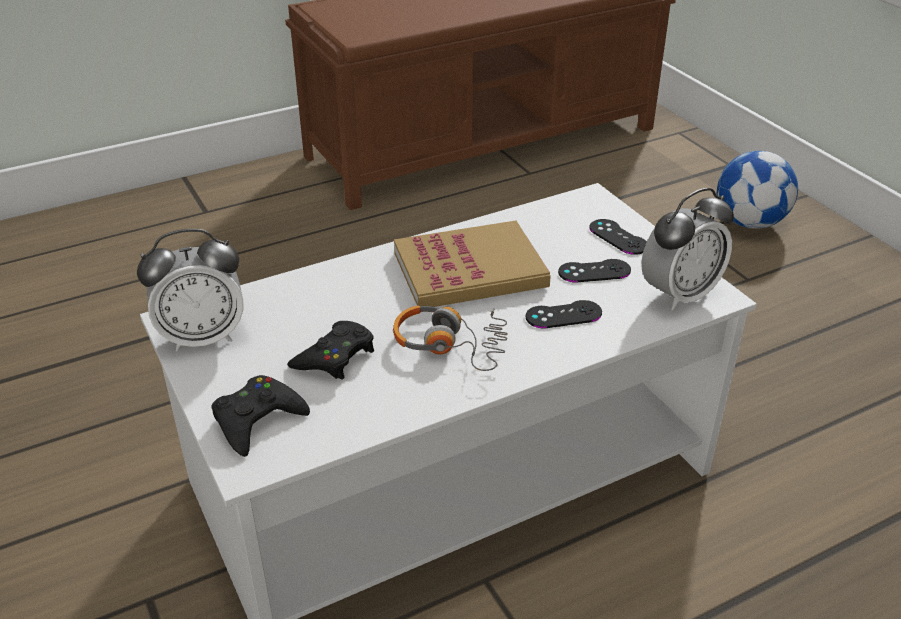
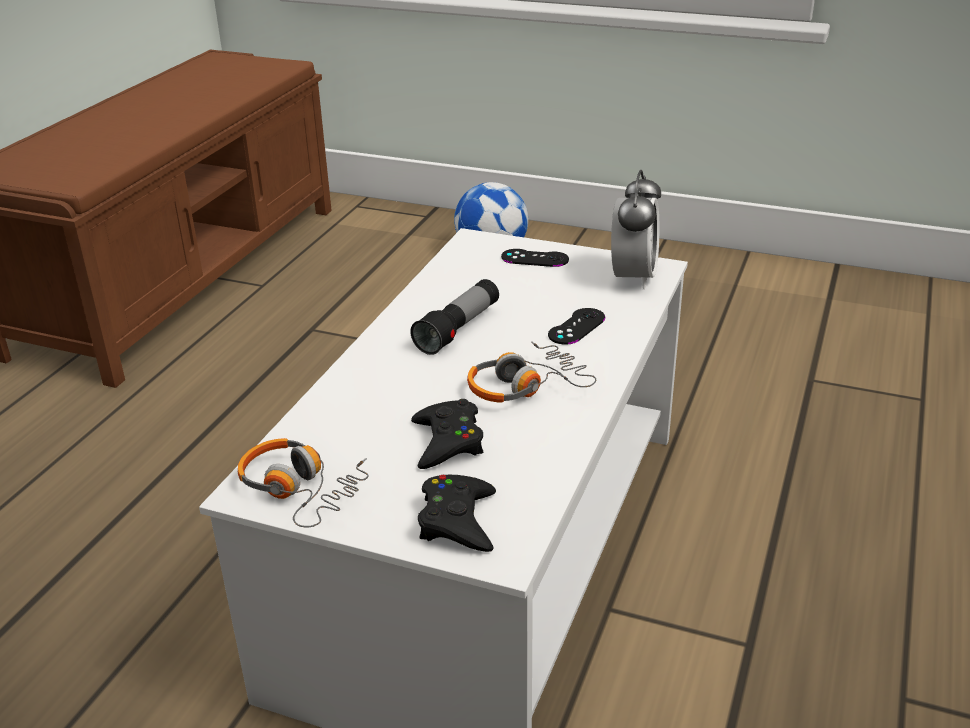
camera: 40 degrees left, 5 degrees down
(203, 337) = (300, 490): alarm clock -> headphones
(470, 270) = (458, 329): book -> flashlight
(594, 271) = (553, 288): black game controller -> none

